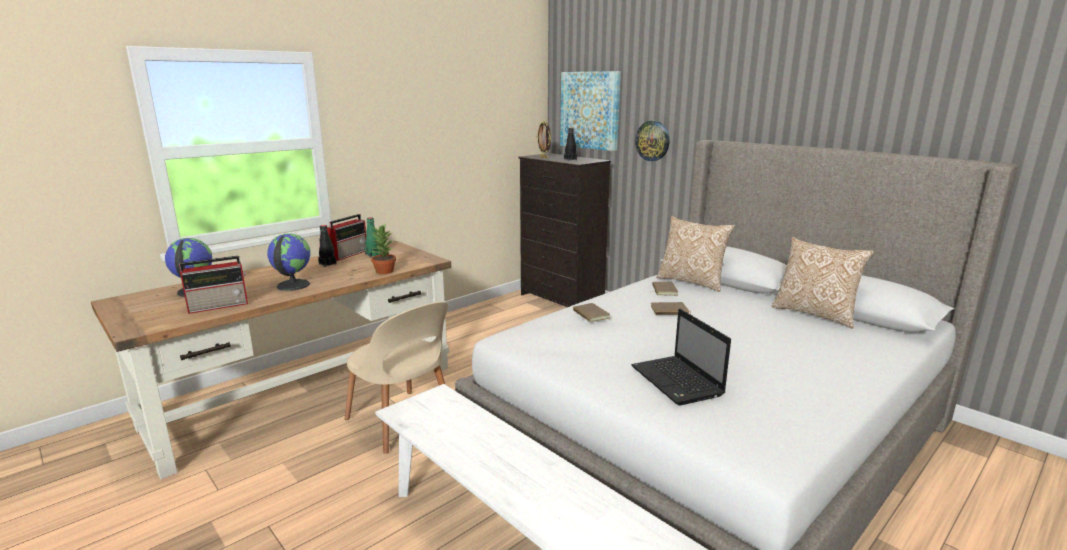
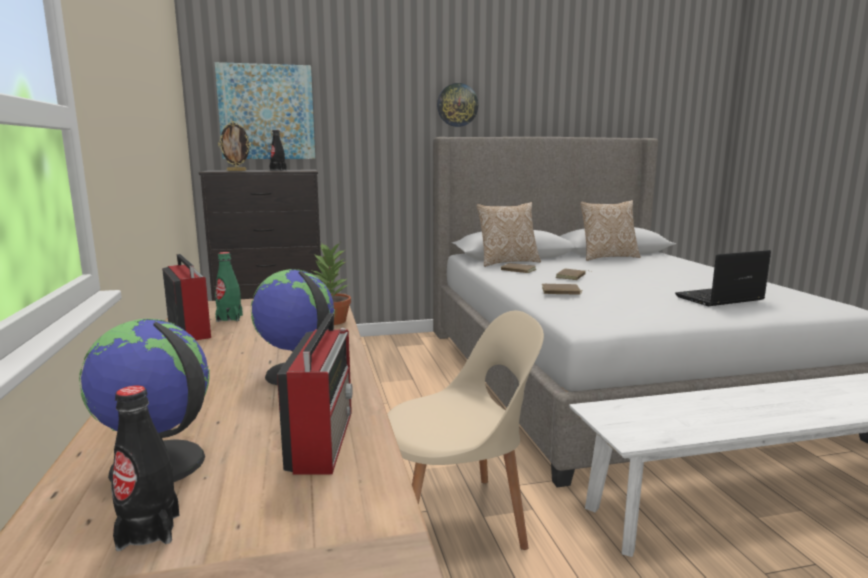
camera: 60 degrees left, 5 degrees down
(327, 264) = (216, 345): black bottle -> black bottle (149, 531)
(652, 141) = (363, 143): wall clock -> wall clock (457, 105)
(678, 382) = (718, 299): laptop -> laptop turned 150 degrees clockwise

